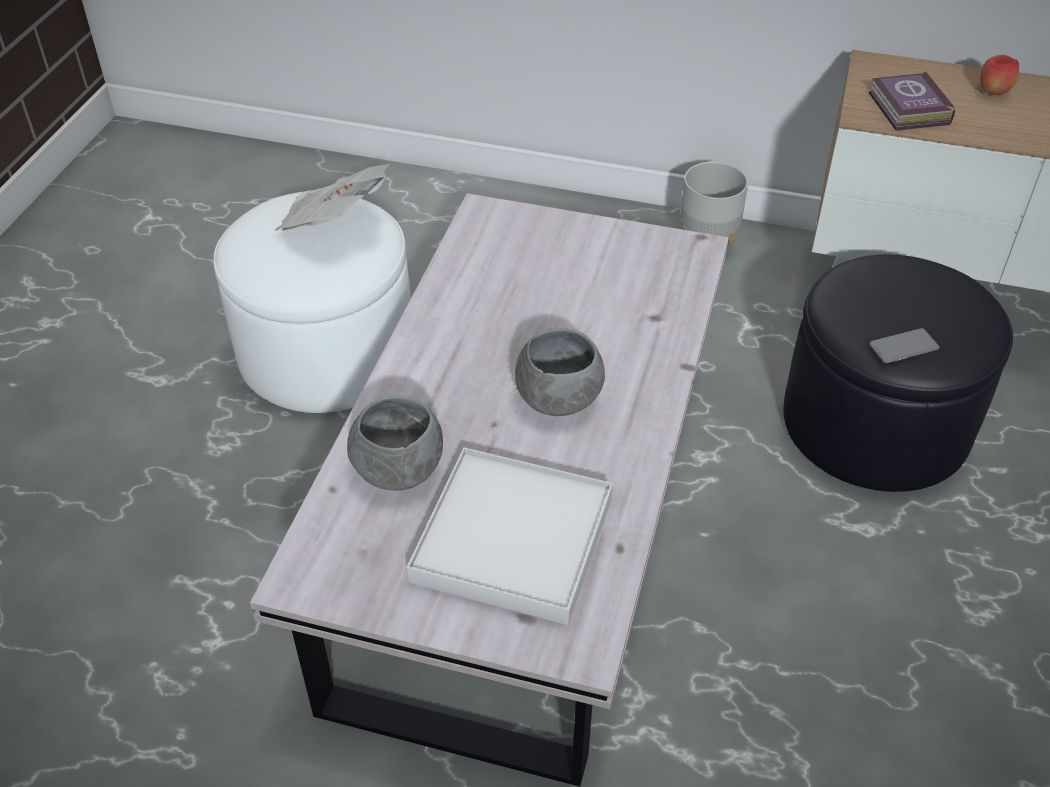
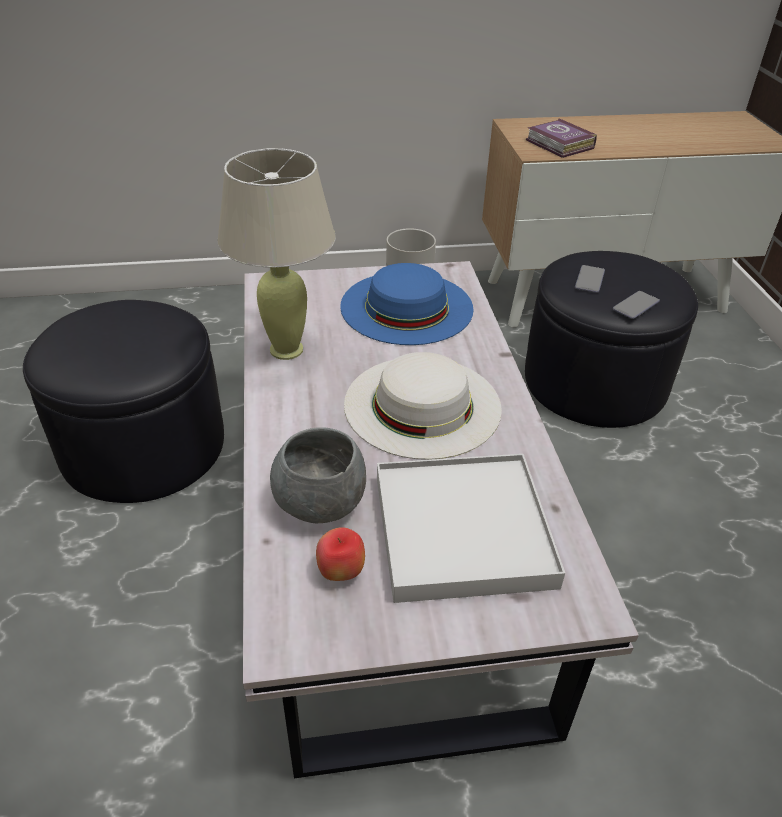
camera: 25 degrees left, 5 degrees down
(326, 351) = (143, 445): white ottoman -> black ottoman
(335, 223) = (135, 322): newspaper -> none
(458, 297) = (286, 350): none -> beige table lamp
(558, 399) = (422, 405): grey bowl -> white hat
(615, 279) = (407, 307): none -> blue hat
(871, 297) = (589, 280): none -> phone
(993, 92) = (603, 127): apple -> apple (341, 572)

